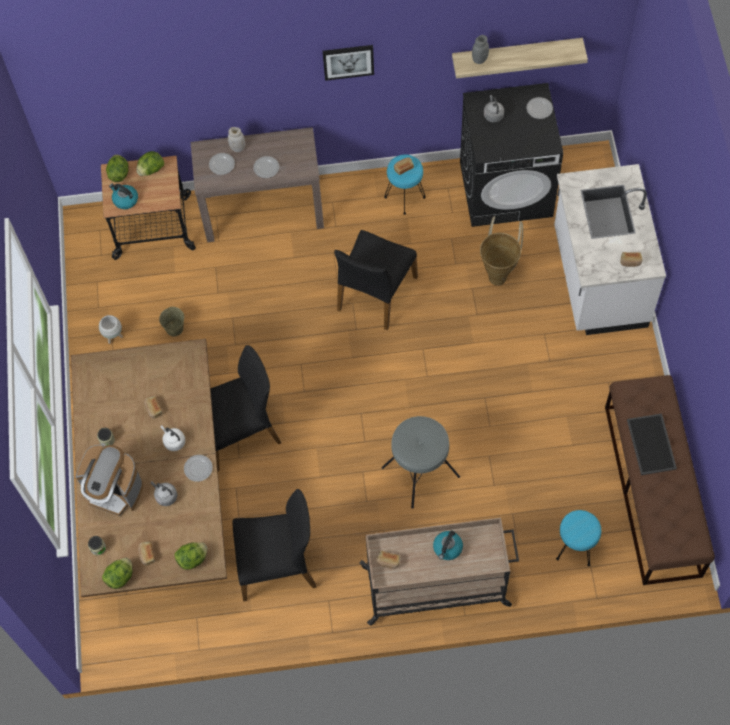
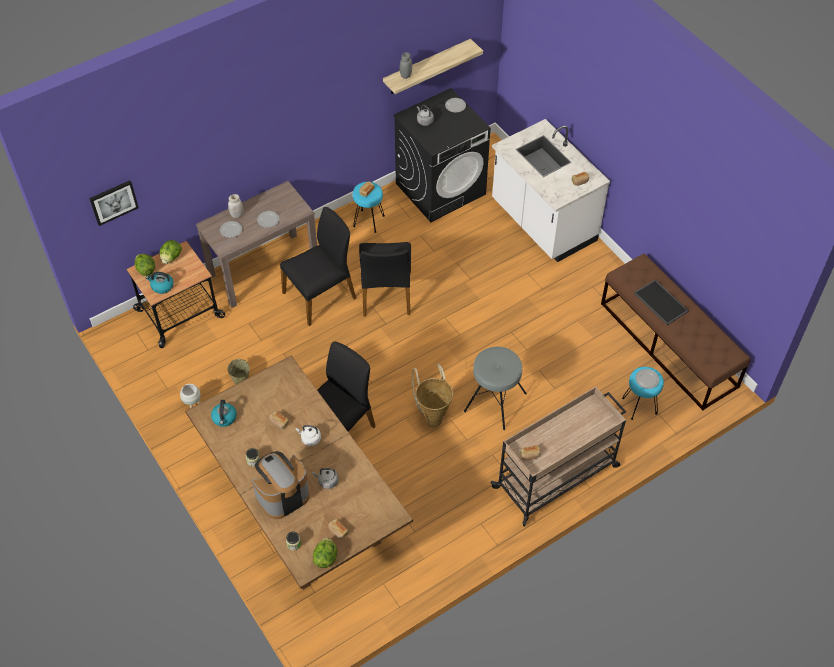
camera: 30 degrees left, 10 degrees down
(114, 491) = (282, 496): coffee machine -> coffee machine turned 150 degrees clockwise
(193, 559) = (377, 518): lettuce -> none
(198, 468) = (341, 450): plate -> plate (646, 379)
(277, 564) = (425, 515): black chair -> black chair (320, 295)
(348, 61) = (309, 107): picture -> picture (113, 202)
(447, 548) = (568, 426): kettle -> kettle (224, 418)
(498, 273) = (469, 245): basket -> basket (433, 417)

